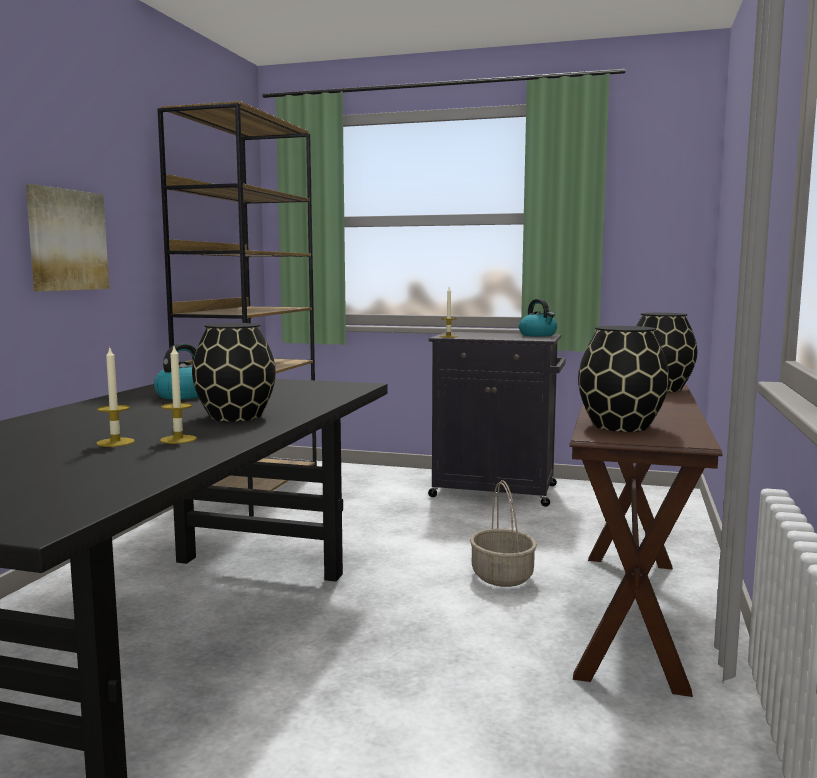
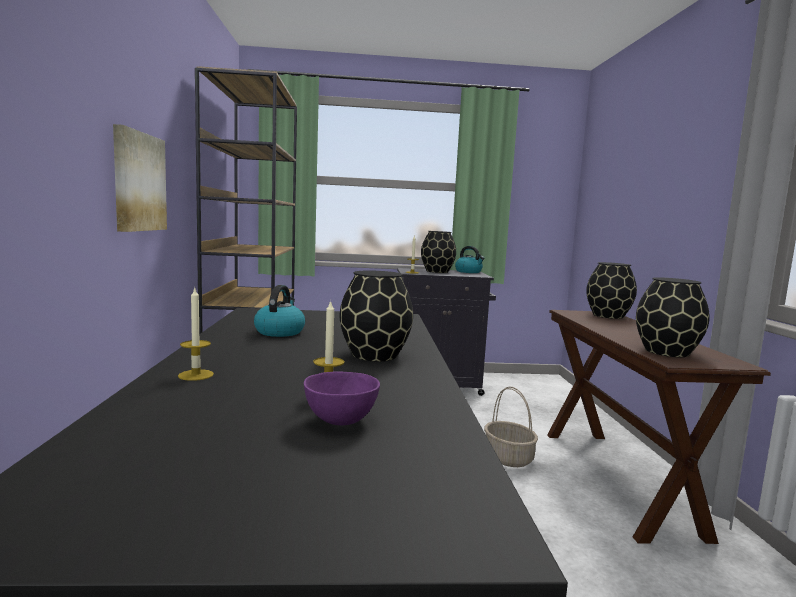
camera: 20 degrees left, 0 degrees up
(85, 458) = (339, 420): none -> purple bowl
(178, 439) = (380, 387): candle -> candle (196, 375)
(489, 335) = (437, 271): none -> black vase

